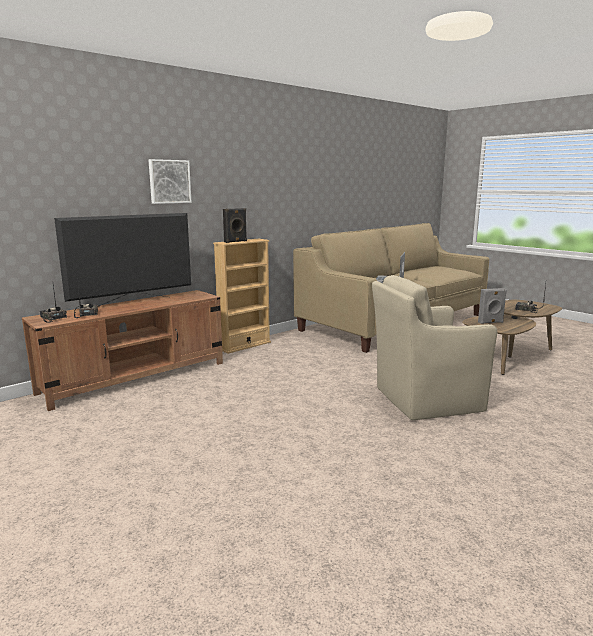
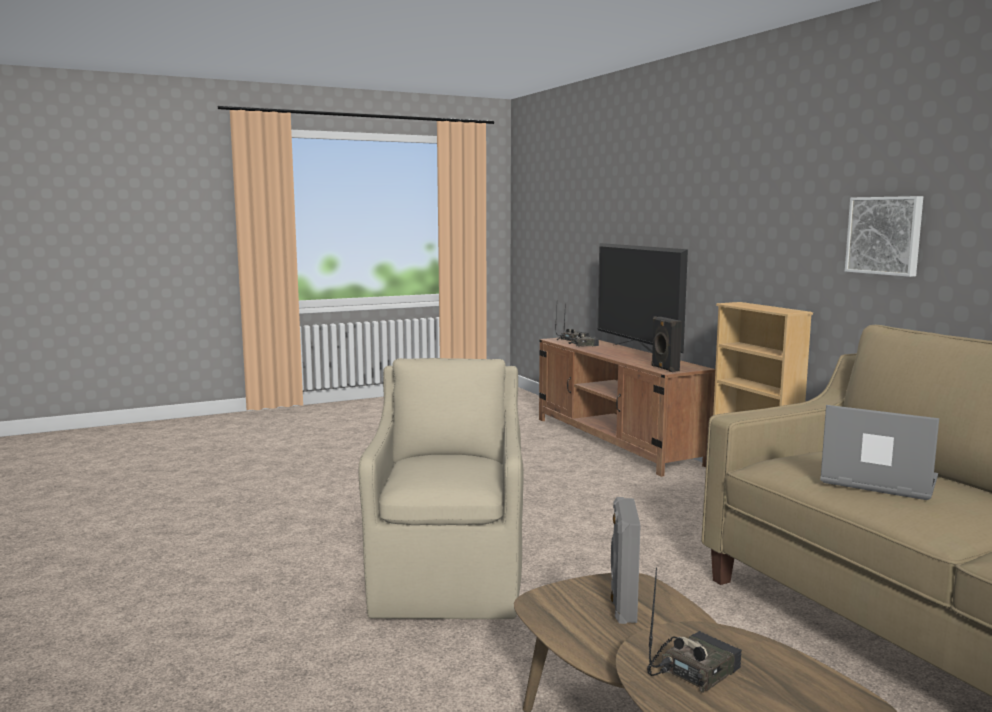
camera: 105 degrees right, 5 degrees down
(169, 181) = (703, 205): picture -> picture (885, 235)
(236, 241) = (746, 305): black speaker -> black speaker (664, 368)

